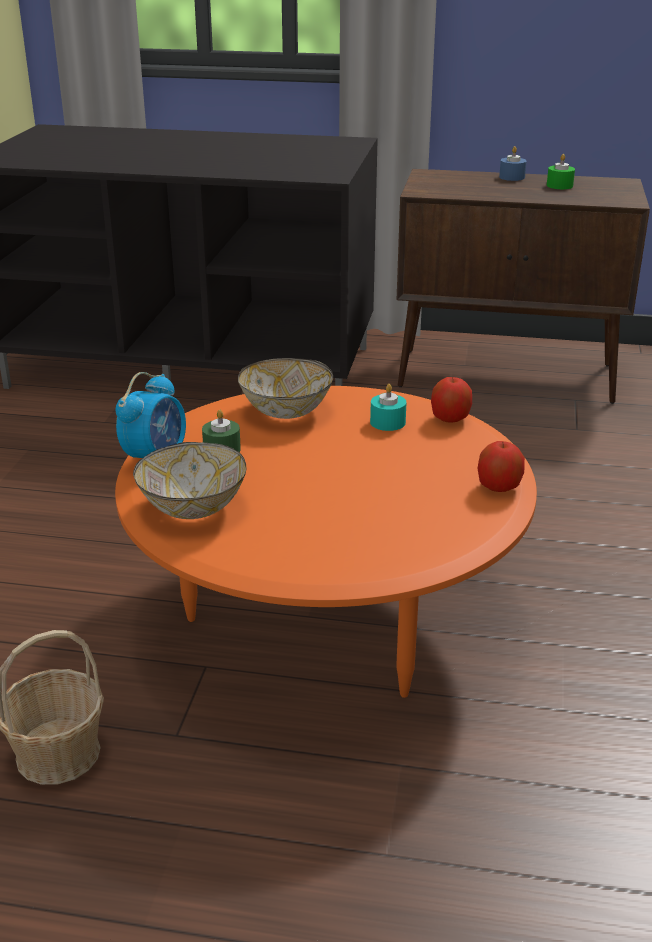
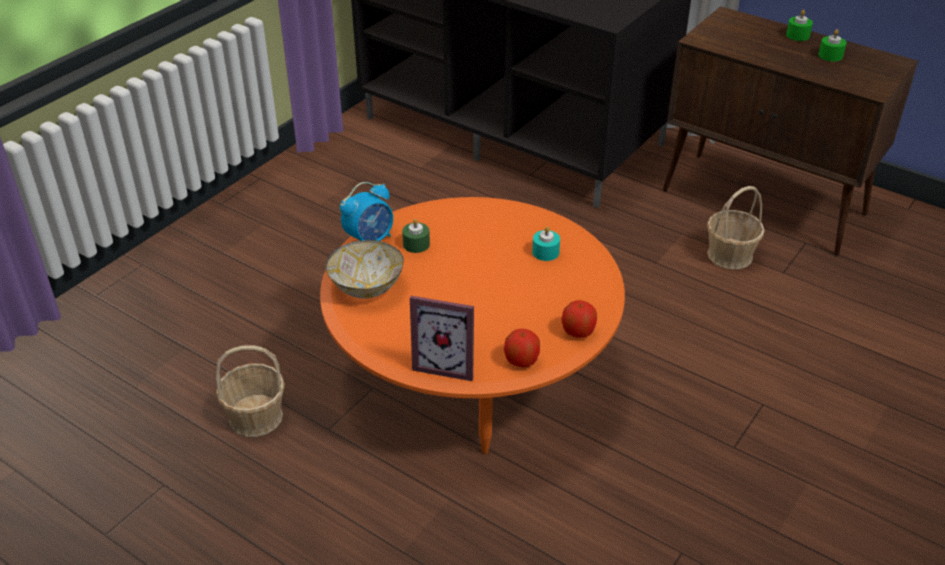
camera: 25 degrees right, 10 degrees up
(287, 411) = (483, 222): bowl -> none
(370, 560) = (446, 363): none -> picture frame
(450, 419) = (593, 262): apple -> apple (521, 361)
(512, 177) = (797, 35): blue candle -> green candle
(512, 426) = (729, 255): none -> basket

